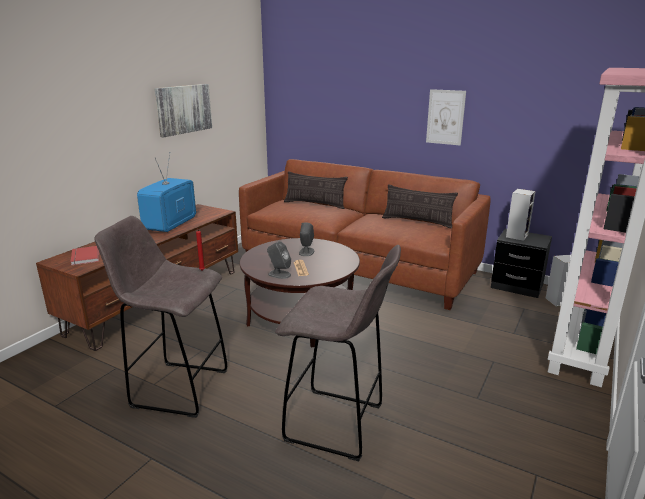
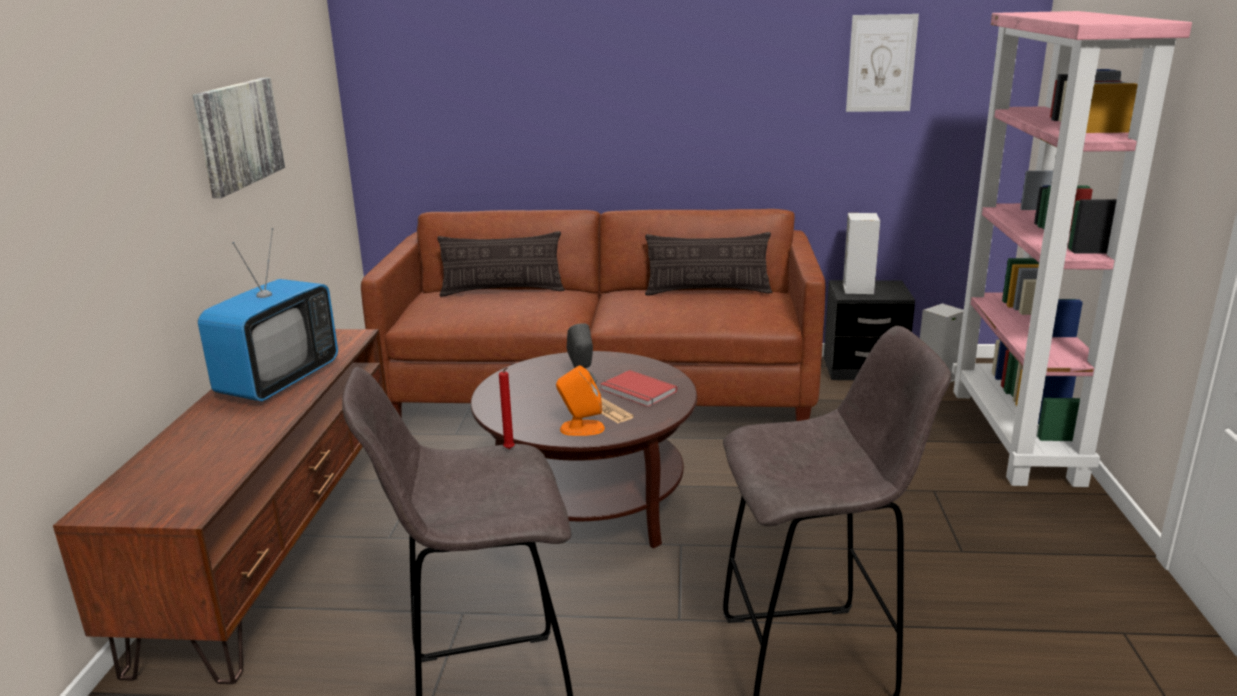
camera: 25 degrees left, 0 degrees up
(84, 257) = (163, 486): red book -> red book (637, 391)
(171, 225) = (279, 381): television -> television turned 150 degrees counterclockwise
(279, 274) = (581, 428): grey speaker -> orange speaker
(445, 117) = (714, 107): picture -> picture (881, 63)

